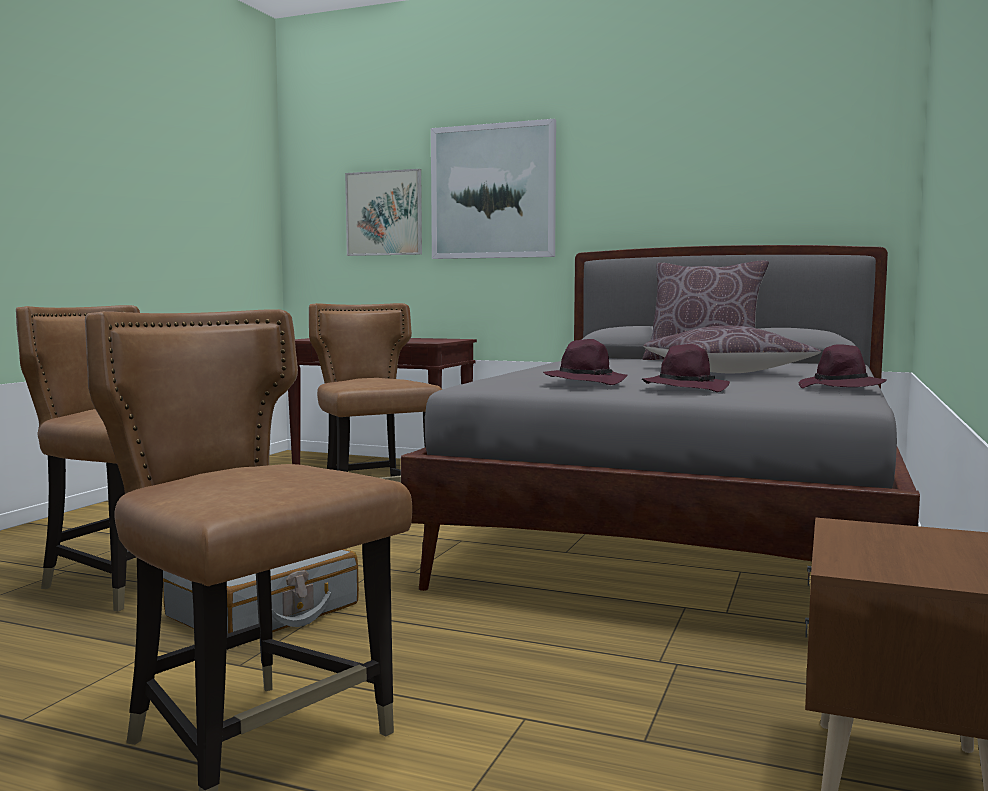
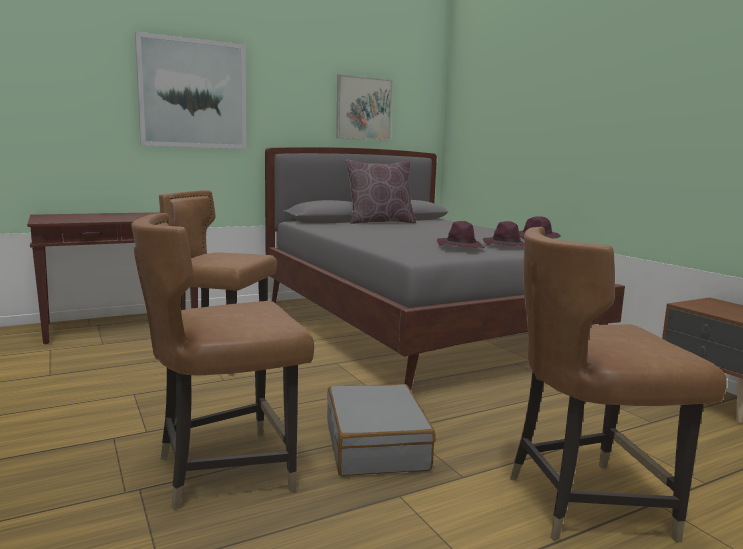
camera: 50 degrees left, 5 degrees up
(384, 213) = (85, 101): picture -> picture (363, 108)
(725, 372) = (443, 231): brown pillow -> none

